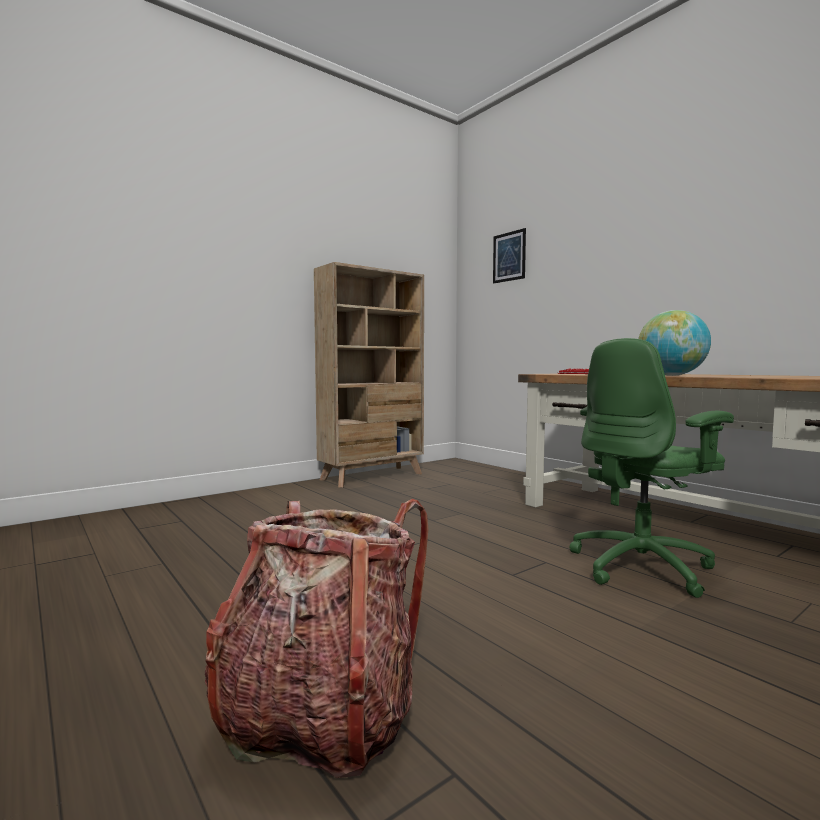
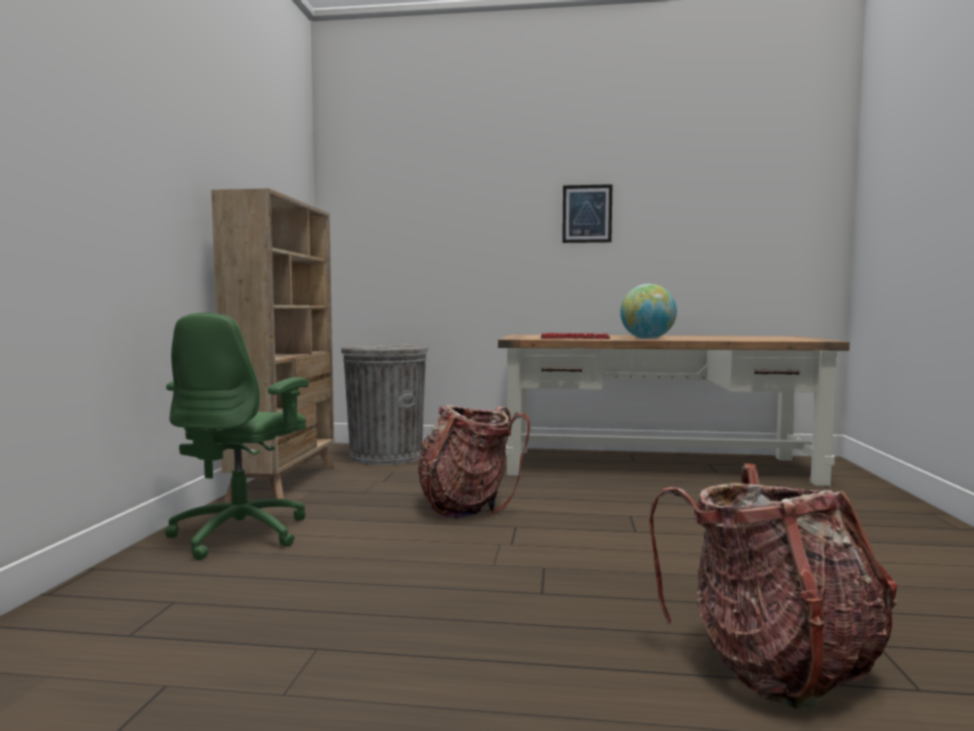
camera: 45 degrees left, 0 degrees up
(435, 517) = (466, 506): none -> backpack
(472, 473) = (386, 456): none -> grey trash can
(509, 256) = (400, 201): picture -> picture (587, 214)
(642, 567) = (682, 500): green office chair -> green office chair (242, 533)

